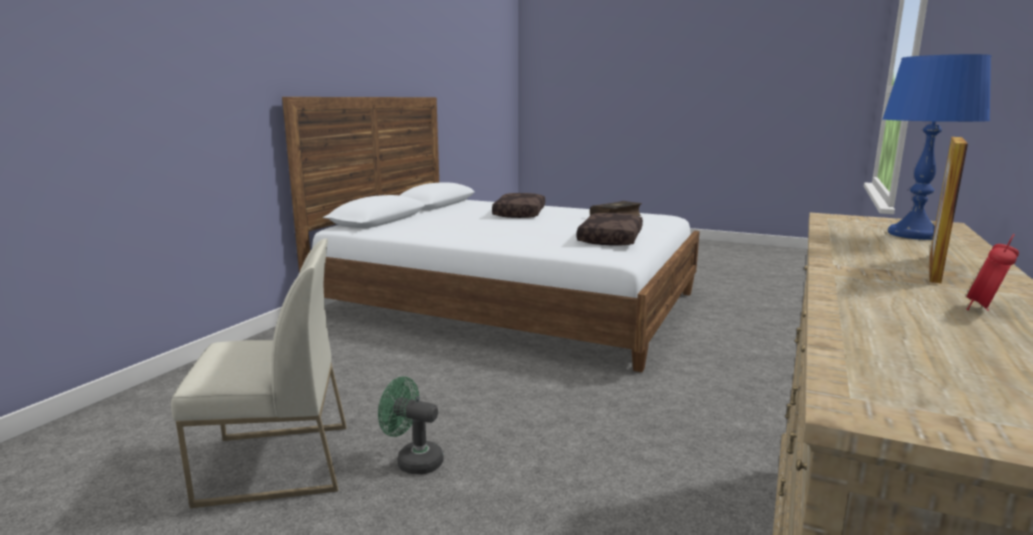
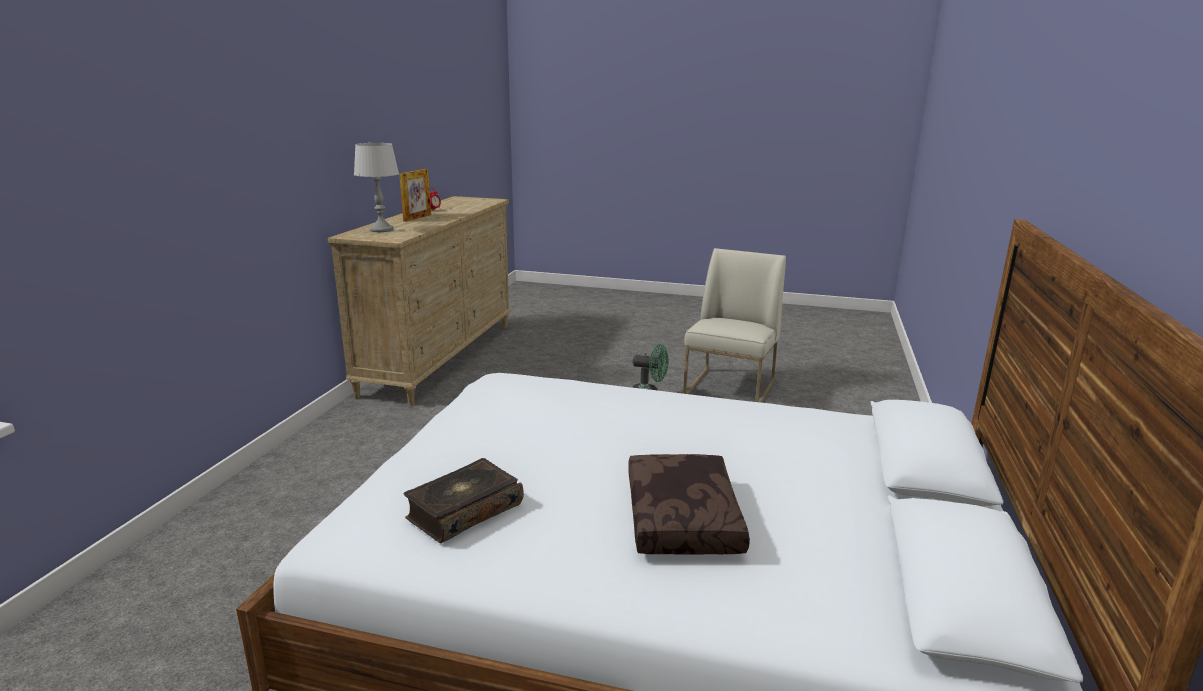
camera: 170 degrees right, 5 degrees up
(275, 464) = (730, 389): white chair -> white chair turned 135 degrees clockwise
(609, 239) = (502, 412): brown pillow -> none
(913, 234) = (381, 230): blue table lamp -> grey table lamp

